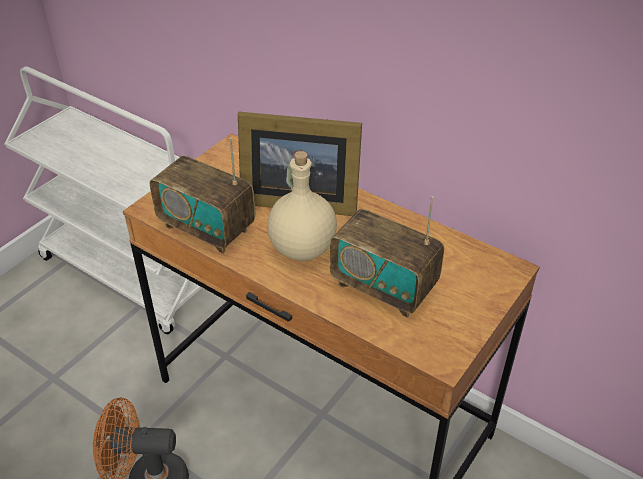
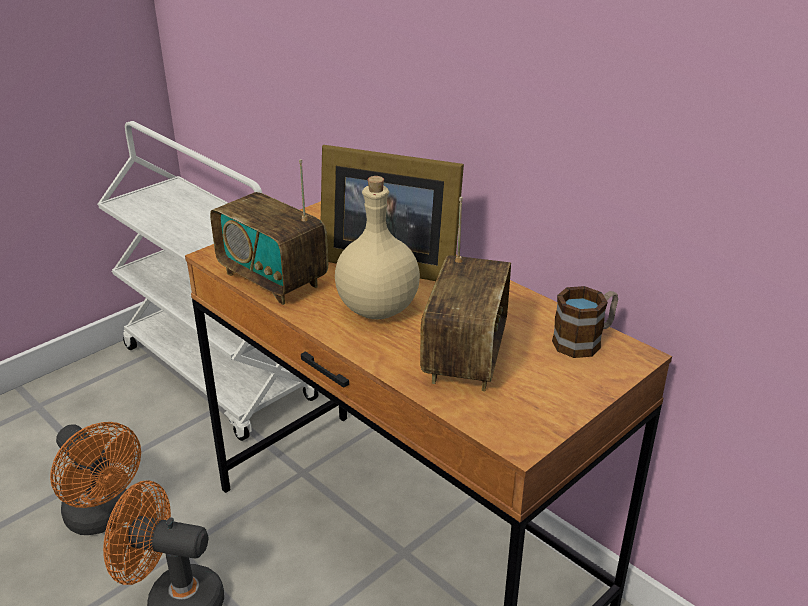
camera: 10 degrees right, 10 degrees down
(69, 419) = (104, 517): none -> orange fan
(383, 287) = (465, 357): radio -> radio turned 120 degrees counterclockwise
(472, 260) = (584, 341): none -> mug

